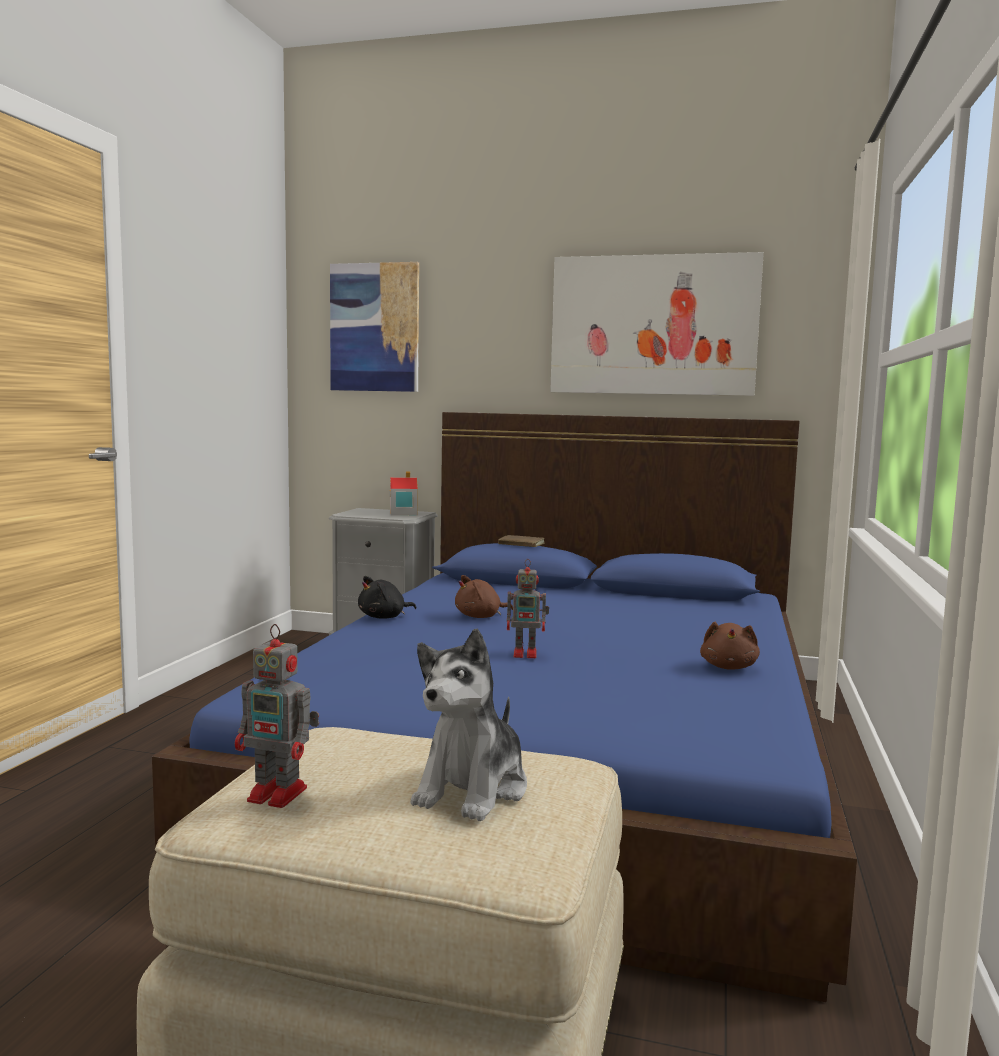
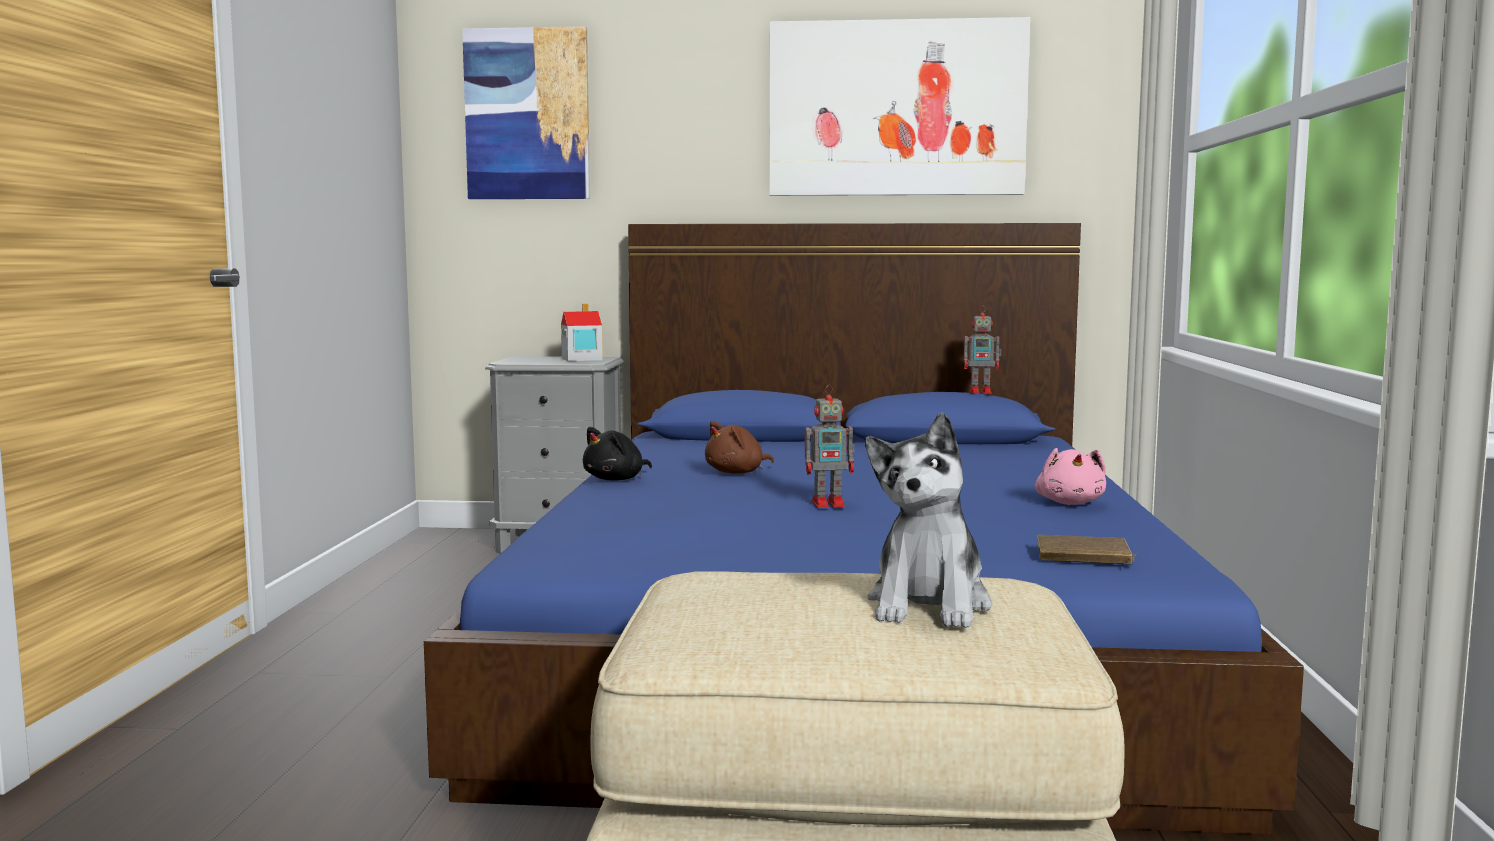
camera: 10 degrees left, 0 degrees up
(280, 794) = (718, 624): toy robot -> toy robot (981, 392)
(520, 544) = (746, 390): brown book -> brown book (1083, 557)
(729, 667) = (1070, 503): brown plush toy -> pink plush toy

